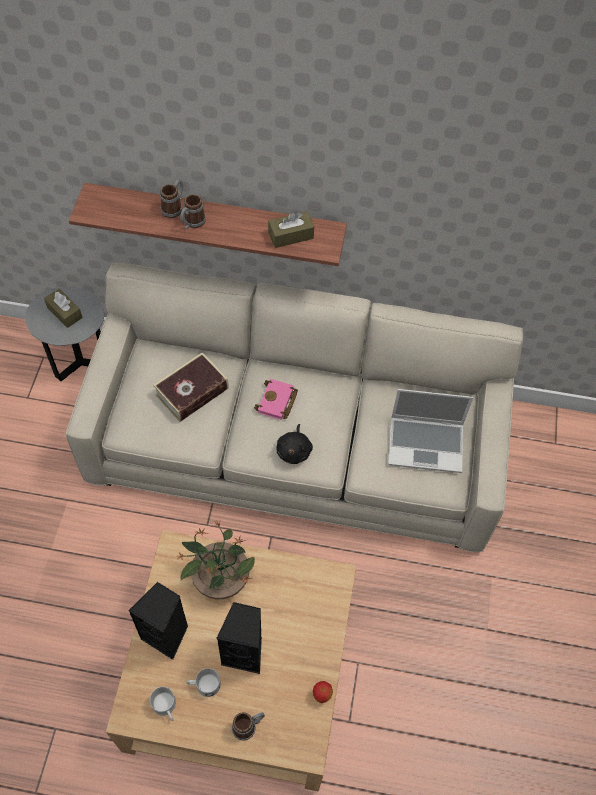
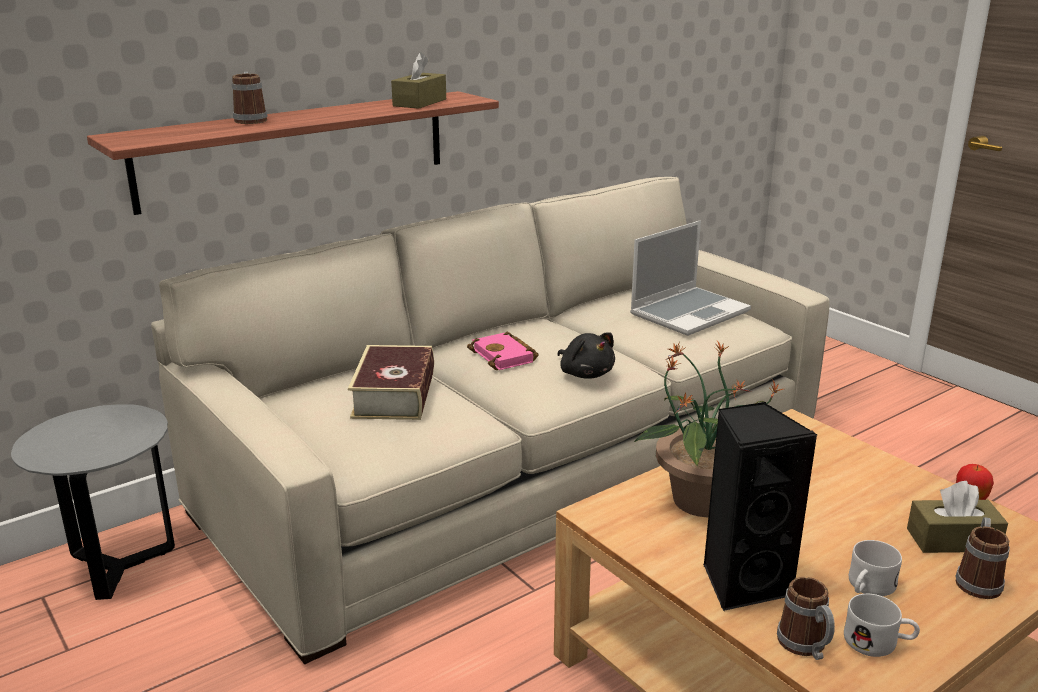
camera: 45 degrees left, 35 degrees down
(64, 312) = (88, 434): brown tissue box -> brown tissue box (953, 540)
(192, 223) = (293, 119): mug -> mug (806, 647)
(245, 652) = (843, 530): black speaker -> none

